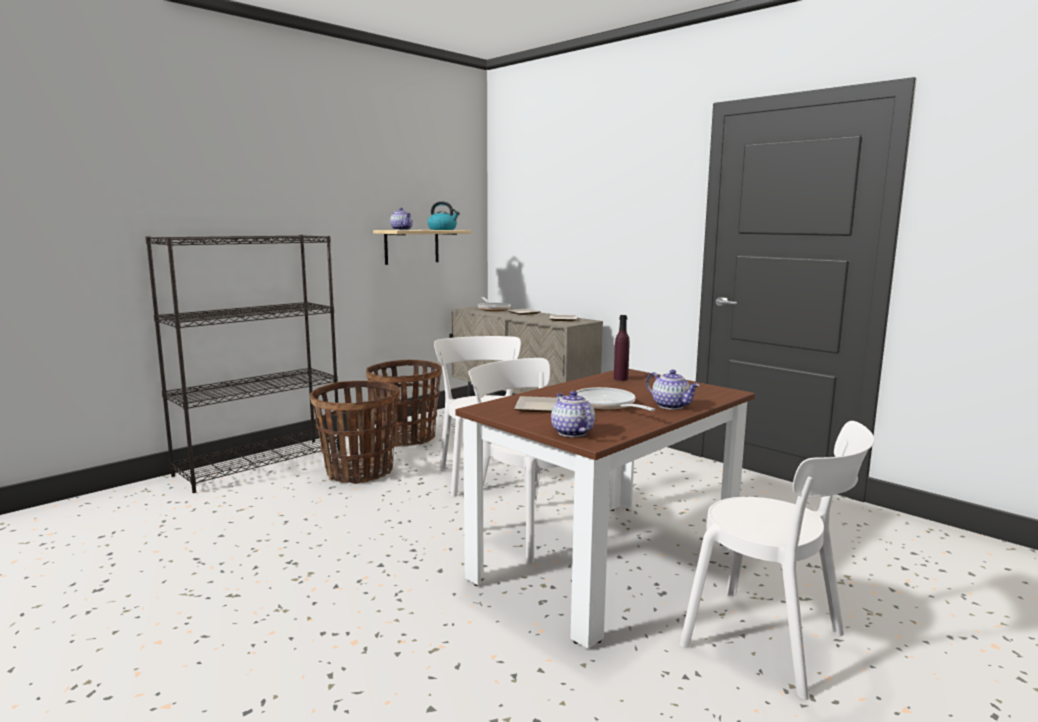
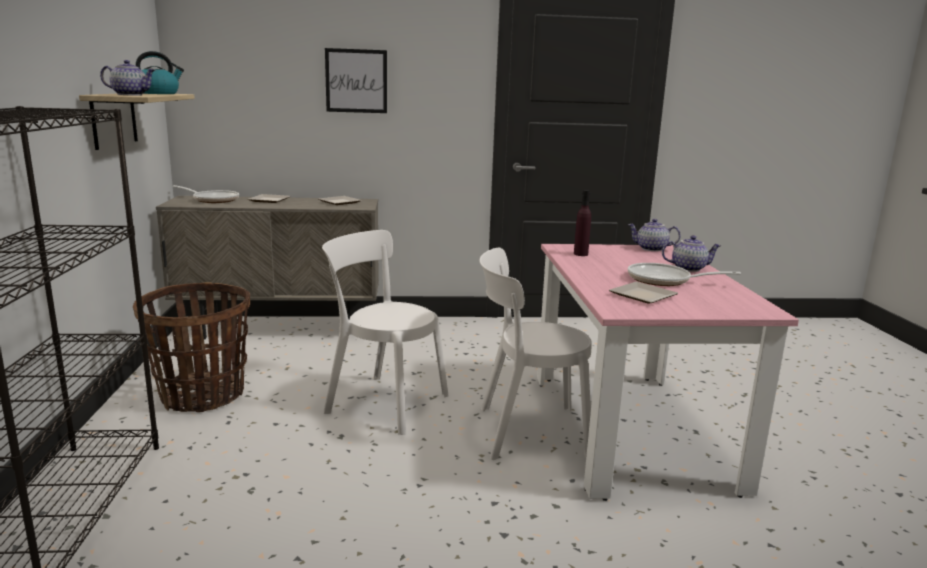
camera: 50 degrees left, 5 degrees up
(359, 472) = (242, 457): basket -> none
(571, 432) = (736, 309): teapot -> teapot (651, 249)
(596, 218) = (356, 81): none -> picture
(606, 563) = (629, 429): brown dining table -> pink dining table
(771, 642) = (790, 430): white chair -> none

